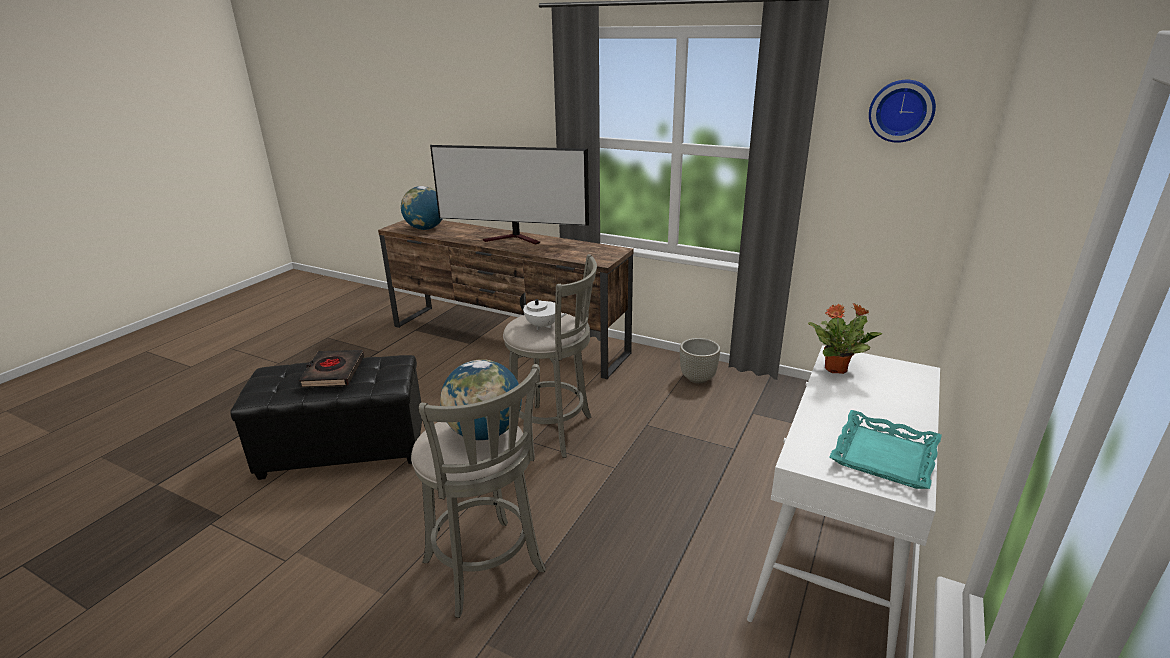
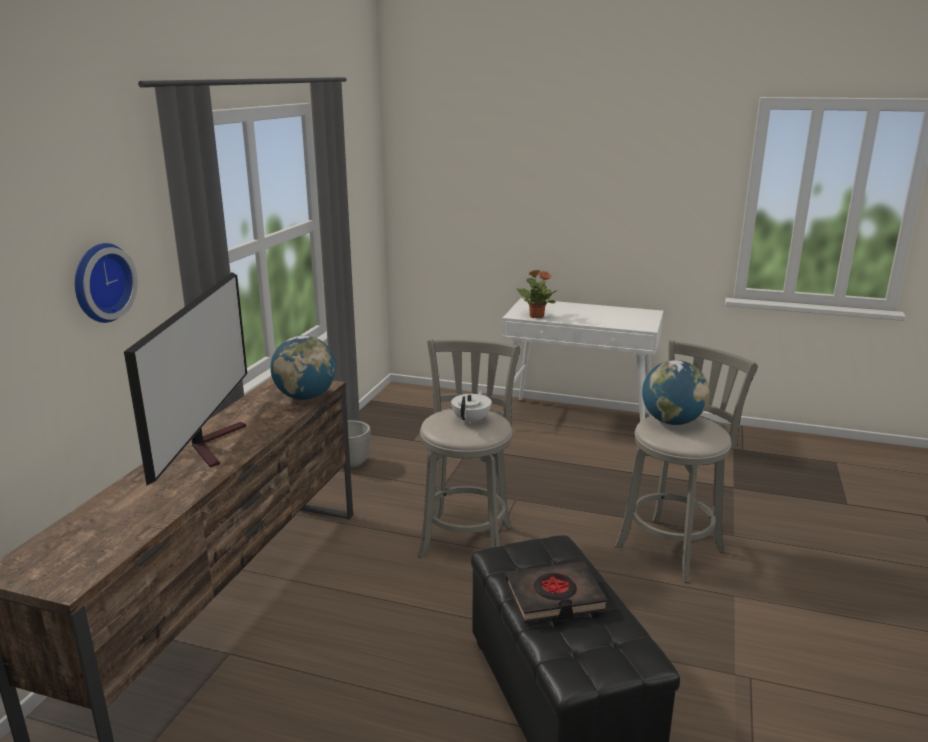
camera: 100 degrees left, 5 degrees down
(425, 229) = (102, 538): globe -> globe (306, 397)
(883, 455) = (627, 314): turquoise tray -> none
(901, 110) = (356, 165): wall clock -> wall clock (100, 282)

